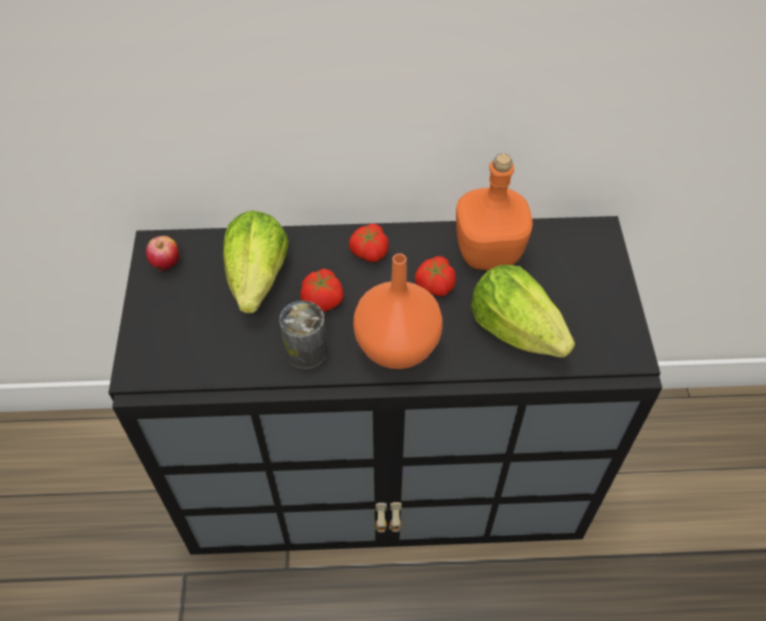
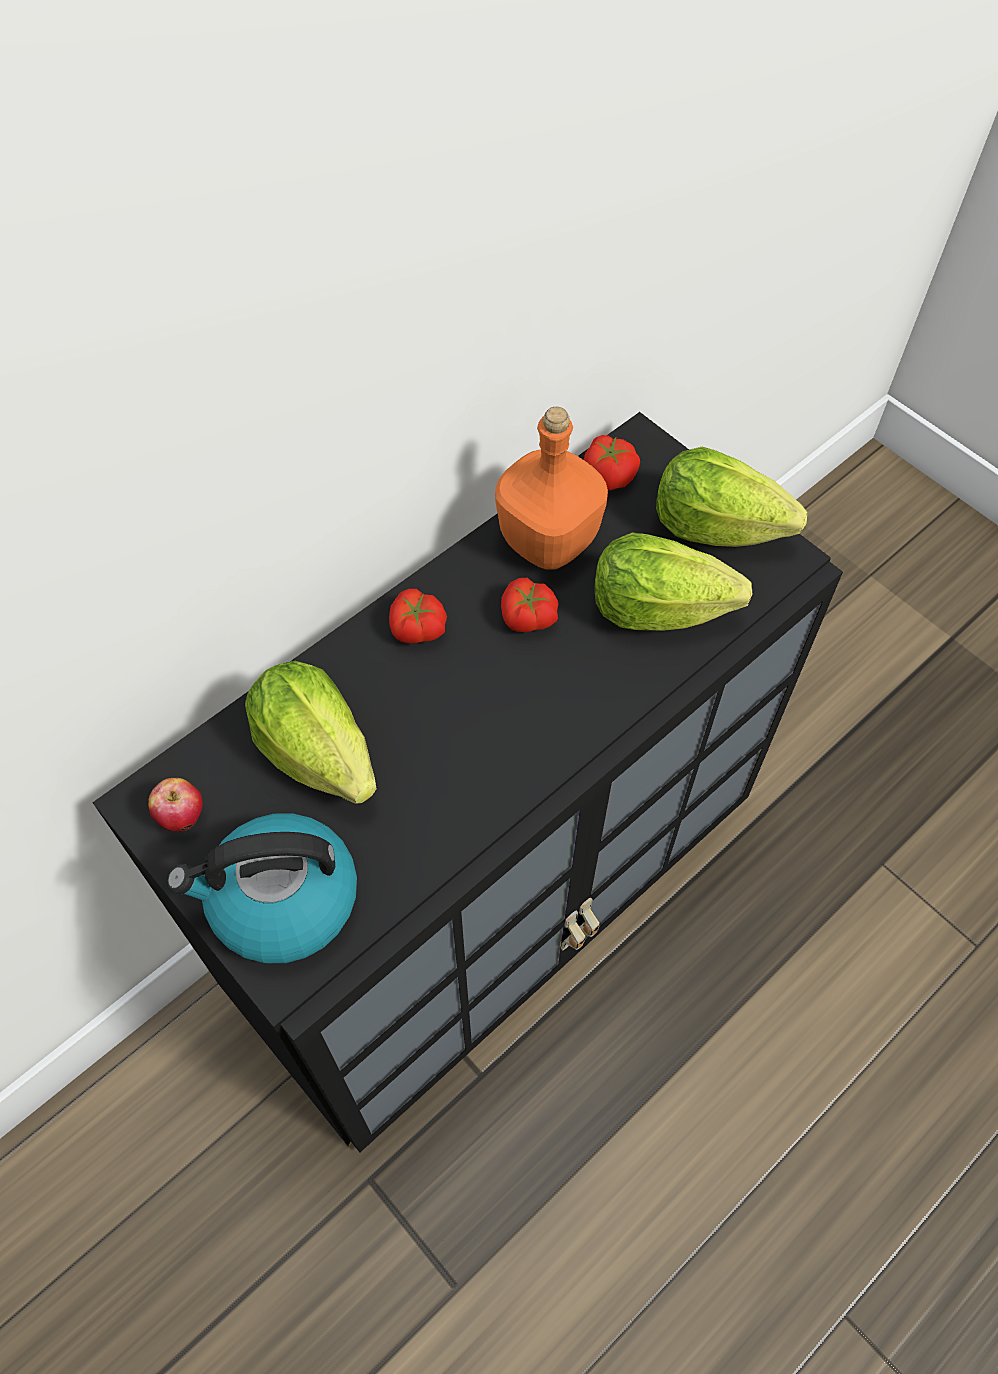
camera: 40 degrees left, 5 degrees up
(170, 337) = (281, 901): none -> kettle
(306, 351) = (461, 796): can -> none
(323, 299) = (421, 722): tomato -> tomato (609, 475)
(395, 346) = (553, 718): orange vase -> none
(600, 308) = (715, 527): none -> lettuce

